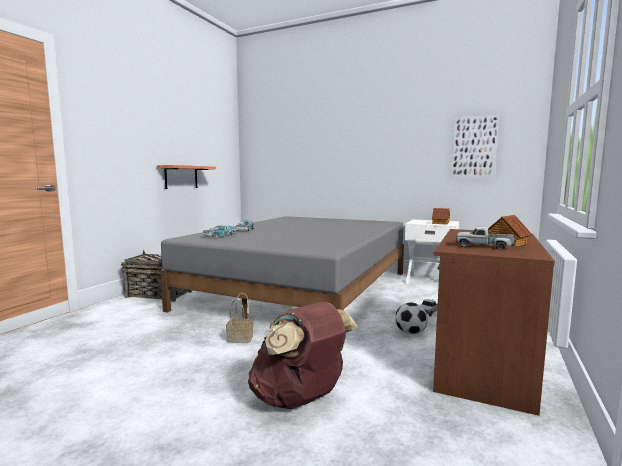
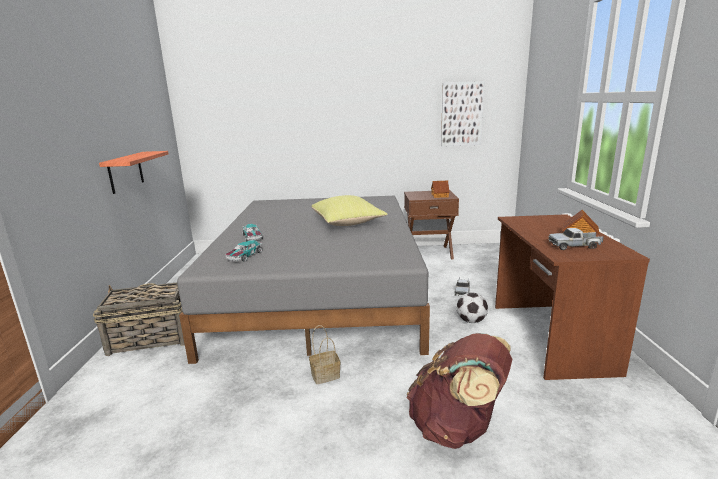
camera: 25 degrees left, 10 degrees up
(327, 230) = (348, 223): none -> yellow pillow
(430, 281) = (429, 253): white nightstand -> brown nightstand

